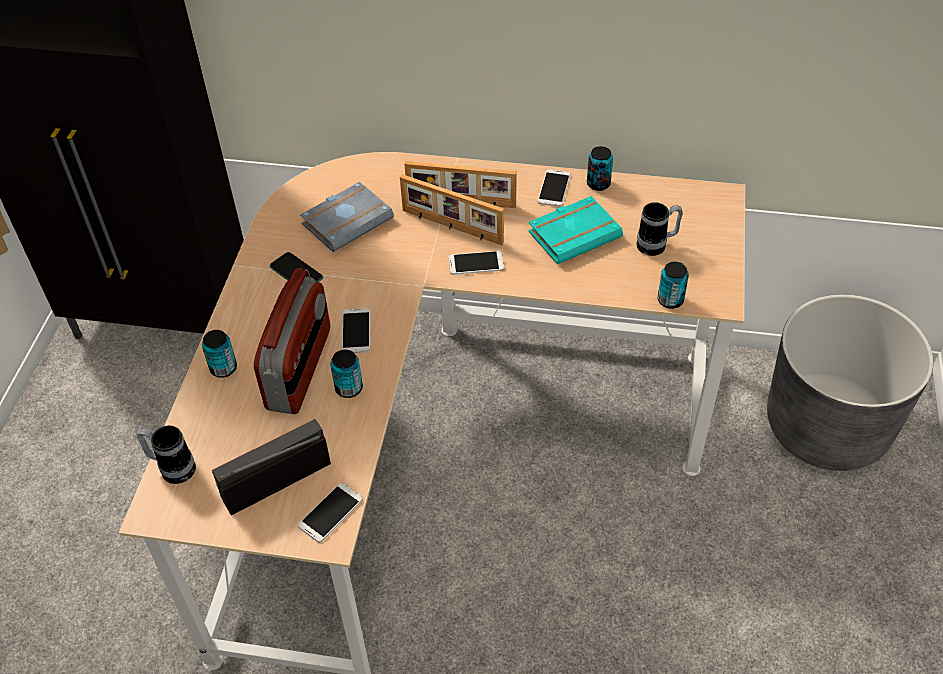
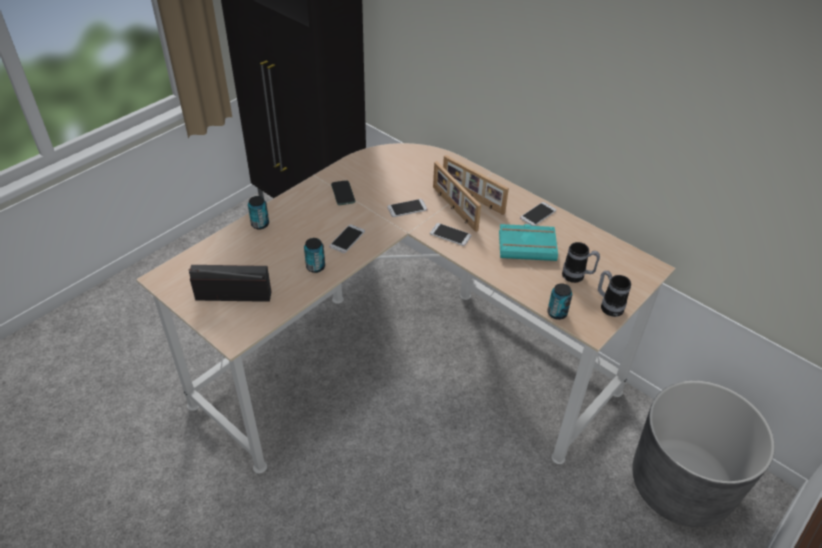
camera: 30 degrees right, 5 degrees down
(172, 468) = (189, 261): mug -> mug (608, 306)
(300, 369) = (299, 244): radio -> none
(331, 512) = (246, 327): phone -> phone (407, 208)
(347, 220) = (396, 178): grey book -> none
(598, 184) = (570, 224): can -> none

